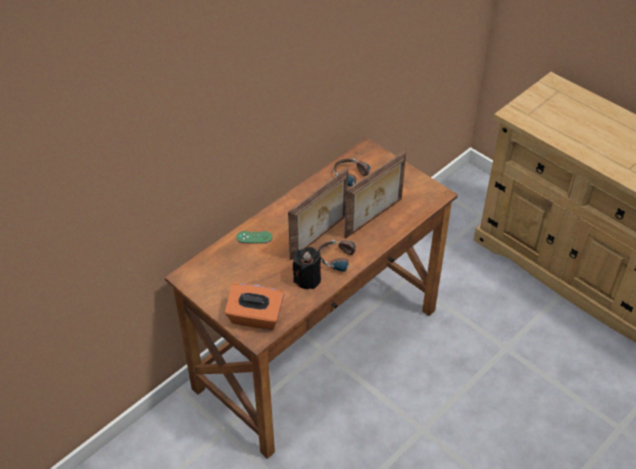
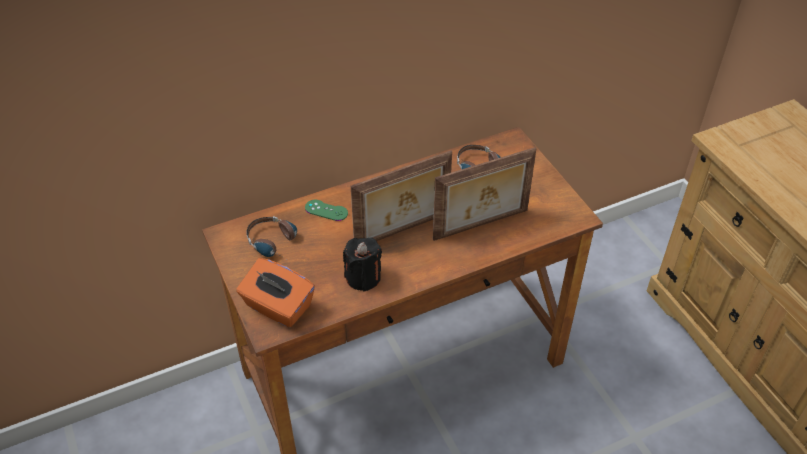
camera: 20 degrees right, 0 degrees up
(343, 260) = (418, 267): headphones -> headphones (277, 244)

